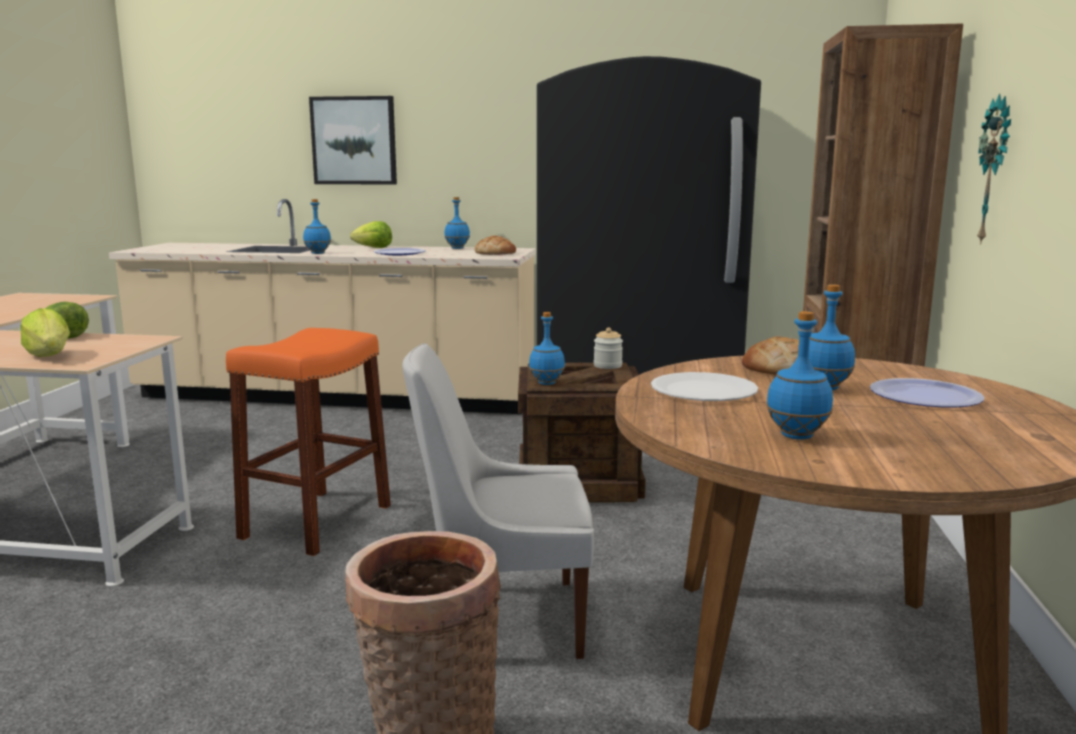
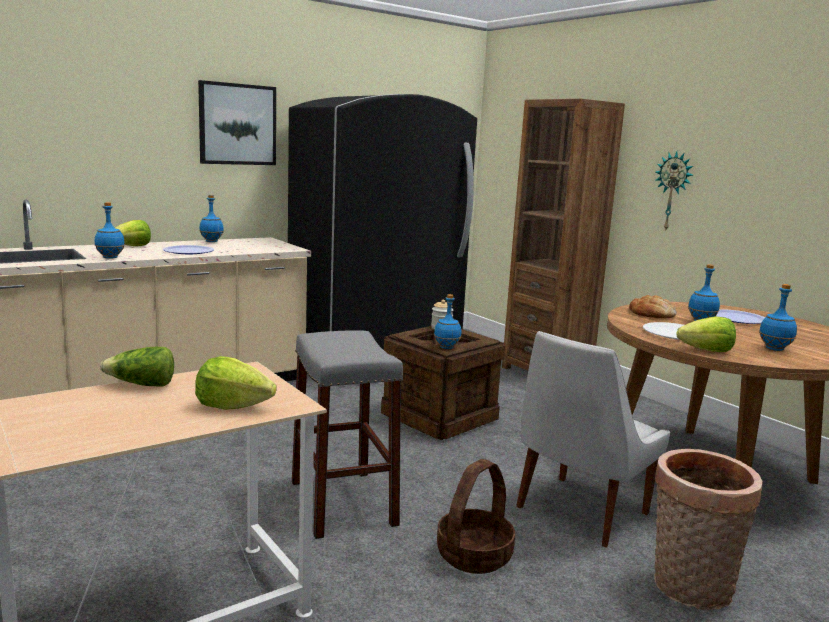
camera: 45 degrees left, 0 degrees up
(312, 606) = (474, 555): none -> basket
(316, 521) = (342, 503): orange stool -> grey stool
(354, 141) = (91, 137): picture -> picture (237, 124)
(495, 253) = (267, 245): bread -> none
(659, 414) = (707, 351): none -> lettuce

